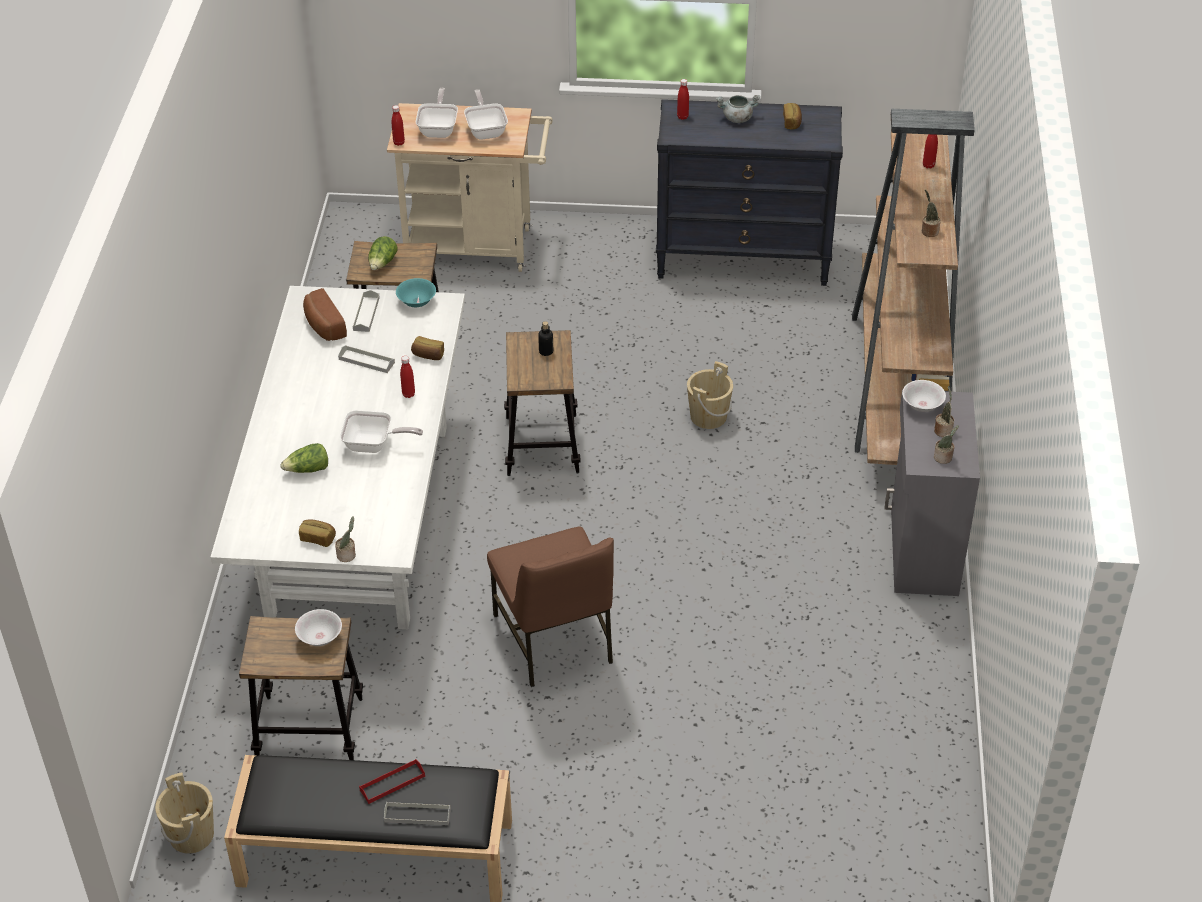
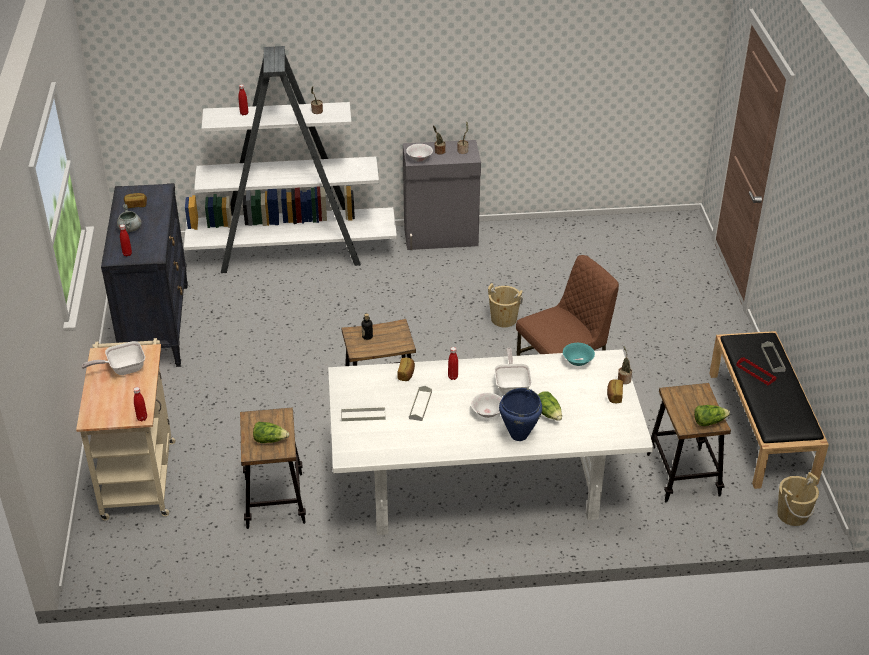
camera: 100 degrees left, 5 degrees down
(263, 654) = (709, 421): none -> lettuce
(281, 437) = (518, 435): none -> blue cooking pot
(320, 638) = (683, 398): white bowl -> white bowl (487, 412)
(323, 326) = (383, 437): bread -> none
(416, 302) = (344, 390): turquoise bowl -> turquoise bowl (578, 361)
(439, 129) = (120, 397): frying pan -> none
(708, 416) = (336, 328): beige bucket -> beige bucket (503, 319)
(899, 386) = (293, 251): brown bookcase -> white bookcase

